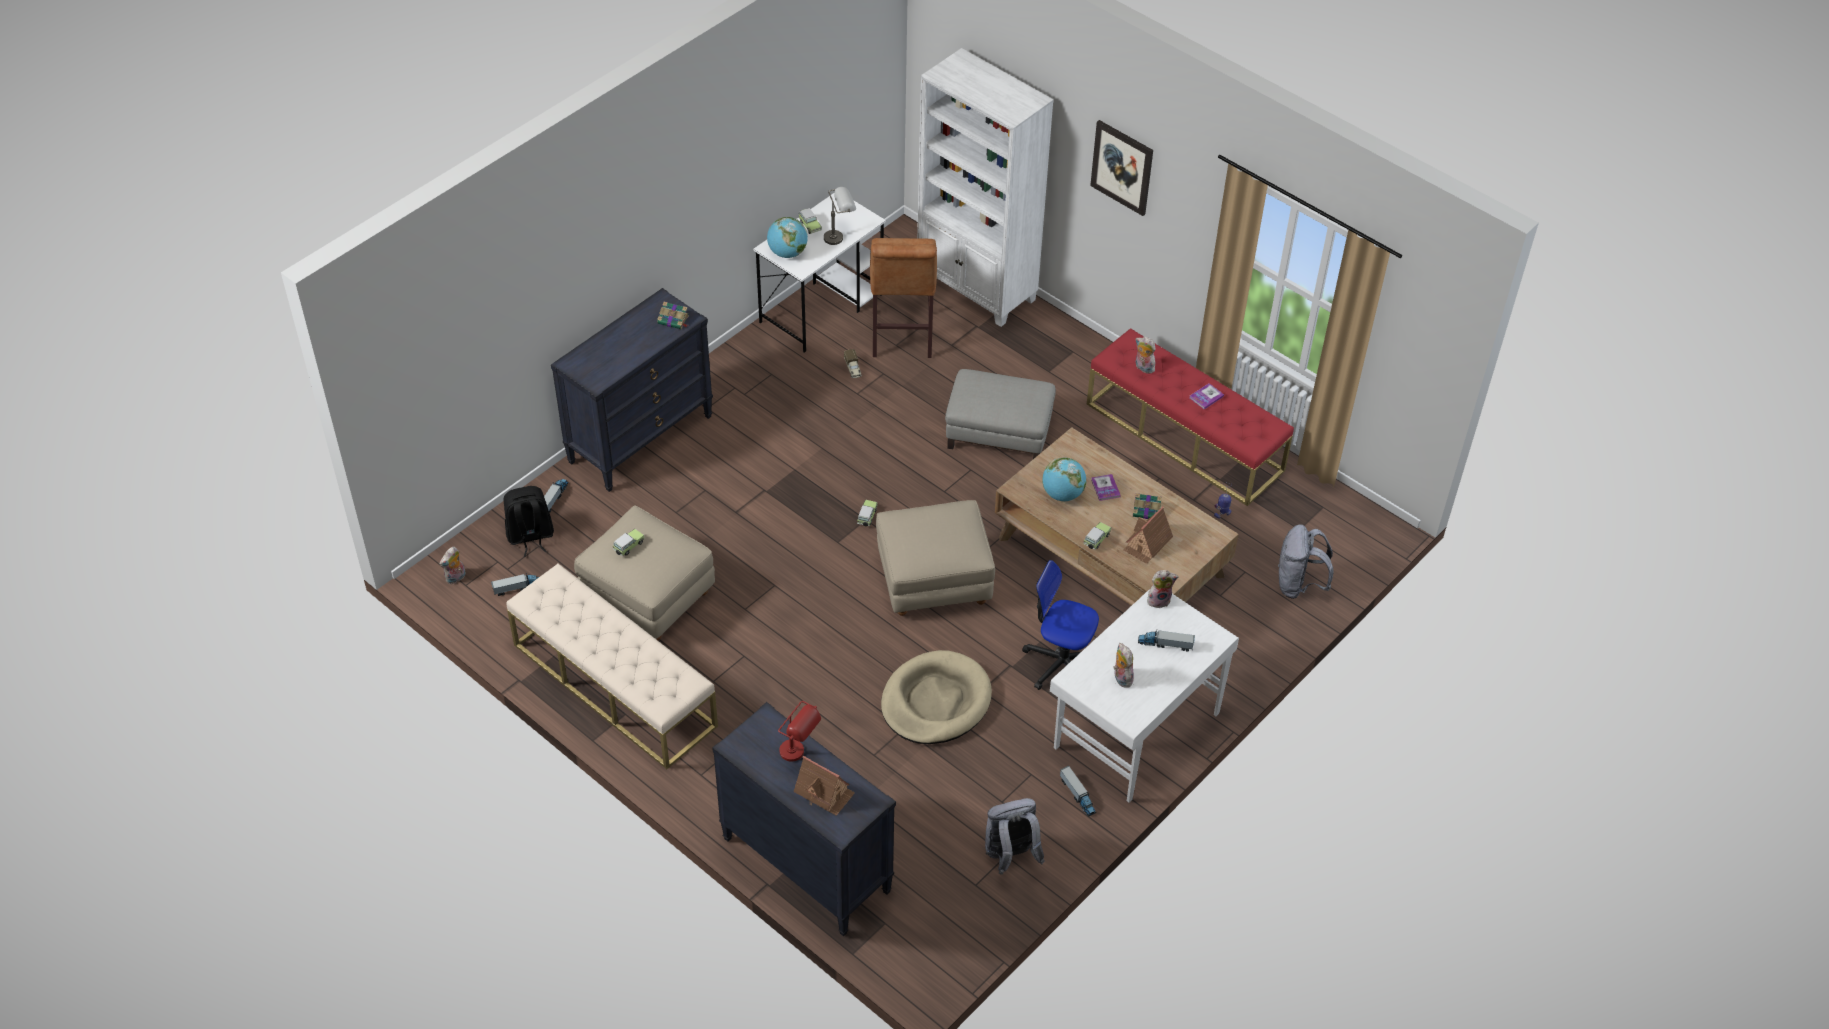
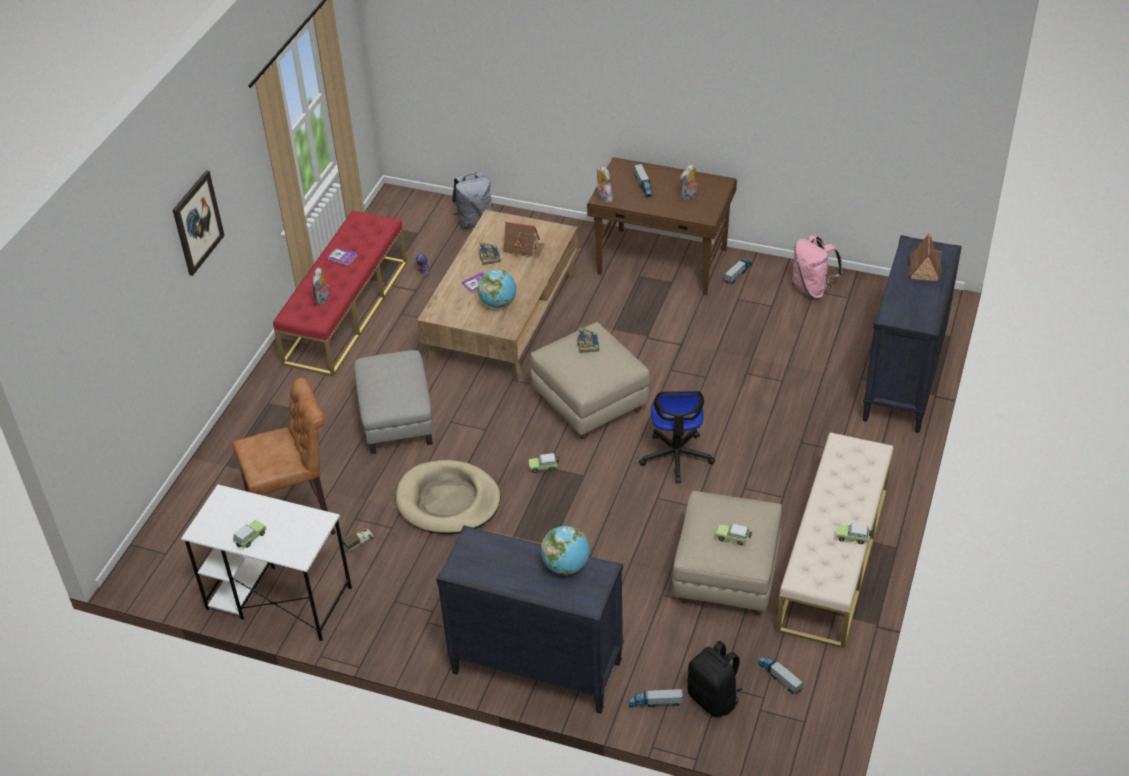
camera: 110 degrees left, 5 degrees down
(456, 578) = (802, 734): plush toy -> none
(674, 320) = (481, 549): book -> book (588, 344)
(787, 253) = (302, 540): globe -> globe (566, 566)
(799, 754) = (904, 290): red table lamp -> none
(839, 236) = (258, 509): grey table lamp -> none
(935, 701) = (709, 365): beige dog bed -> beige dog bed (448, 501)
(977, 289) = (204, 492): white bookcase -> none
(1010, 856) = (812, 289): grey backpack -> pink backpack
(1061, 663) = (626, 313): office chair -> office chair (676, 456)
(1096, 540) = (537, 273): toy car -> toy car (853, 538)
(1135, 730) = (662, 262): white desk -> brown desk

